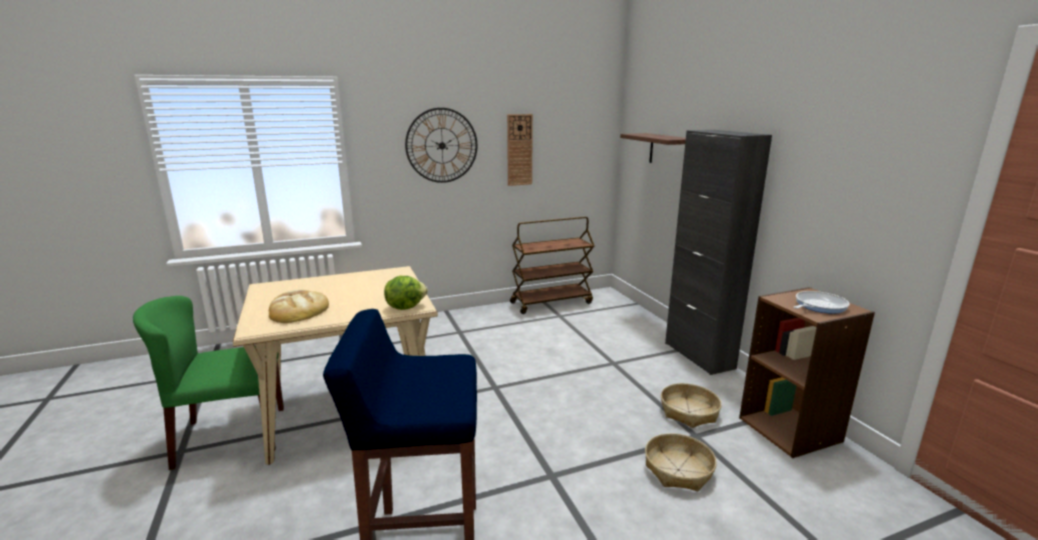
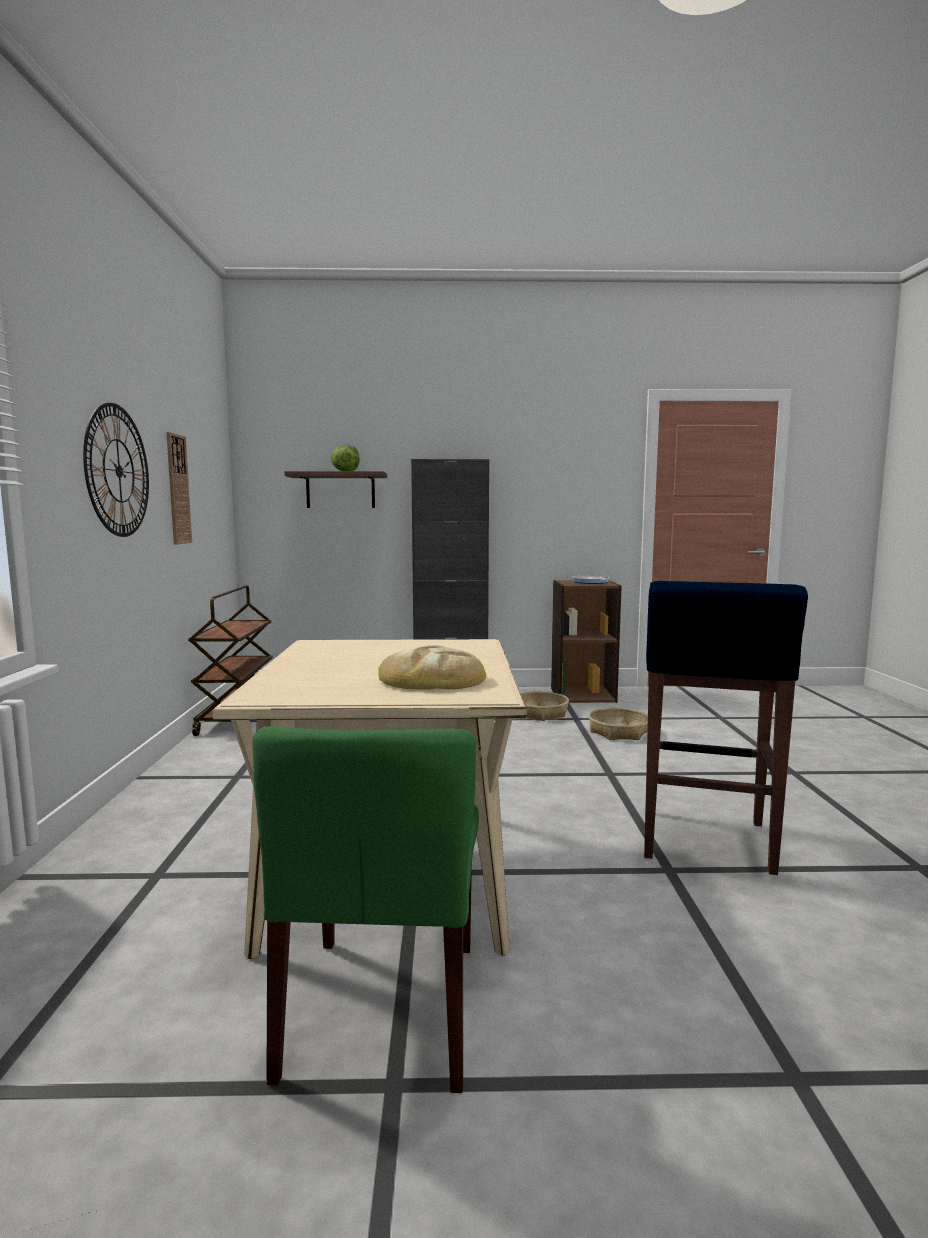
camera: 70 degrees left, 10 degrees down
(405, 307) = (475, 645): lettuce -> lettuce (346, 472)

